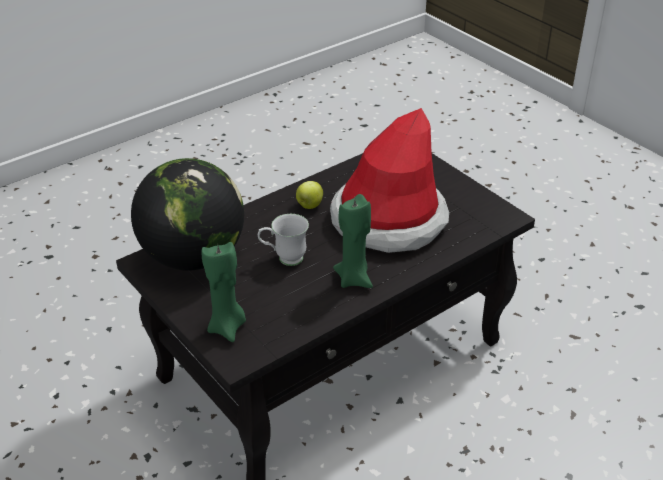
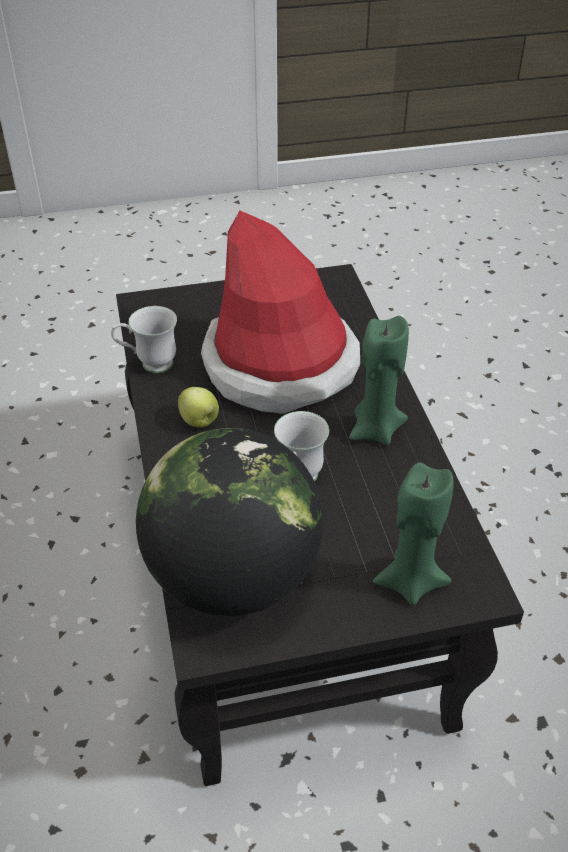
camera: 65 degrees left, 5 degrees up
(346, 170) = (149, 364): none -> white mug

